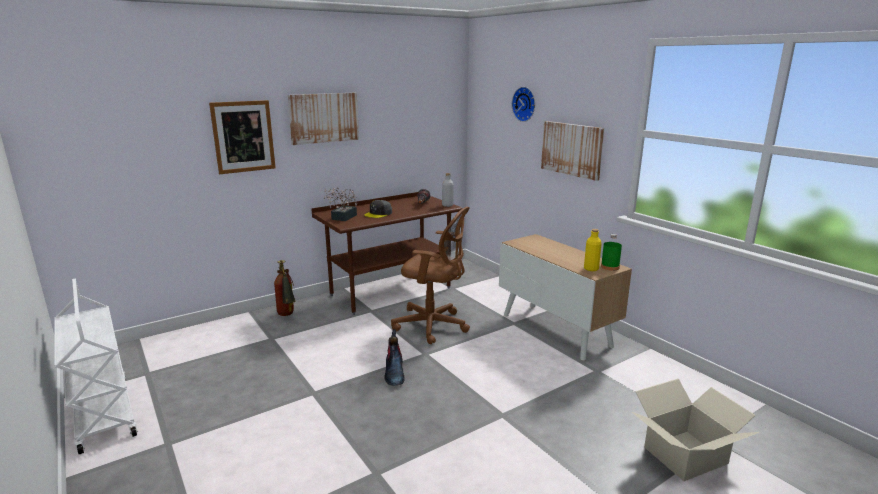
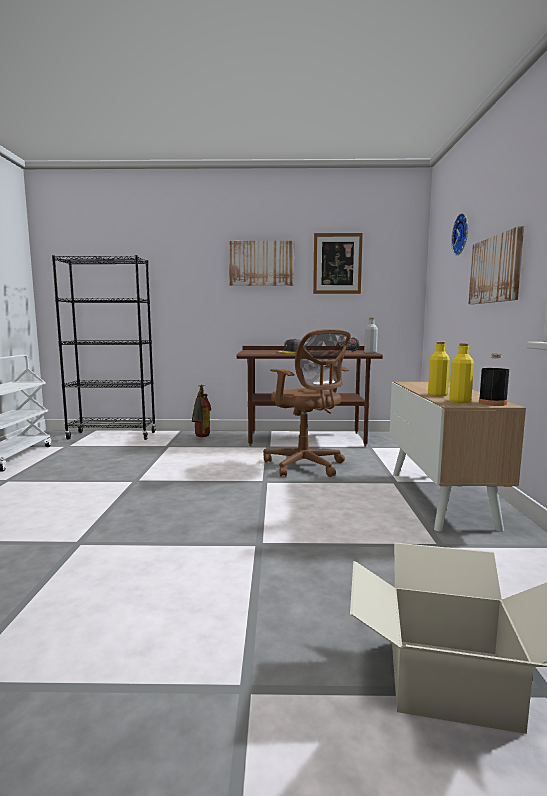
camera: 35 degrees right, 10 degrees down
(179, 341) = (112, 436): none -> black bookcase
(243, 136) = (189, 275): picture -> picture (337, 263)
(342, 218) = (256, 351): potted plant -> none
(394, 373) = (216, 486): boot -> none
(565, 261) = (437, 395): none -> yellow bottle
(610, 267) = (492, 403): green bottle -> black bottle

